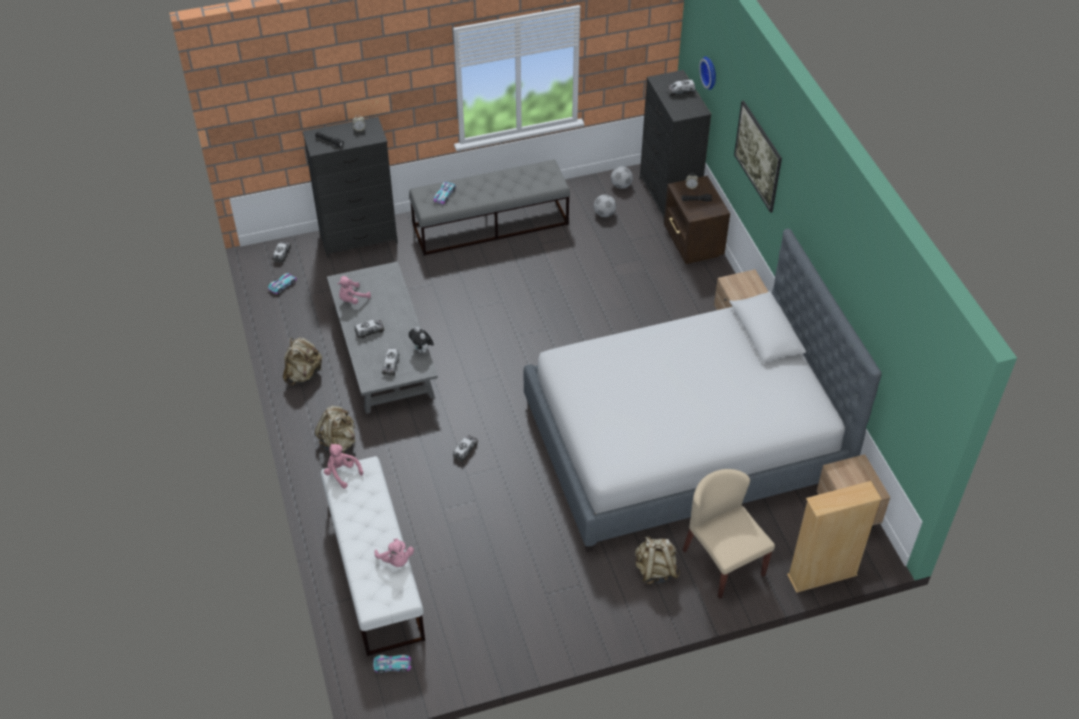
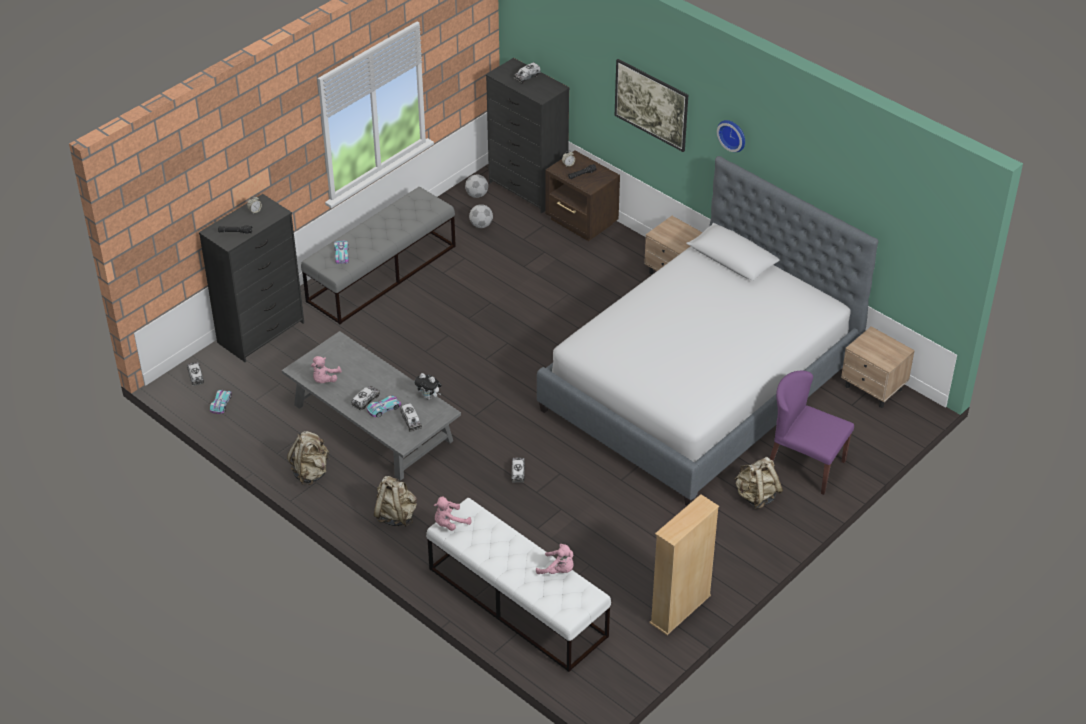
camera: 30 degrees left, 5 degrees down
(342, 473) = (449, 523): pink plush toy -> pink plush toy turned 45 degrees counterclockwise
(392, 665) = (597, 668): toy car -> toy car (384, 408)
(710, 72) = (558, 47): wall clock -> wall clock (733, 134)
(723, 562) = (805, 466): beige chair -> purple chair
(822, 575) = (889, 442): beige bookcase -> beige bookcase (680, 609)

